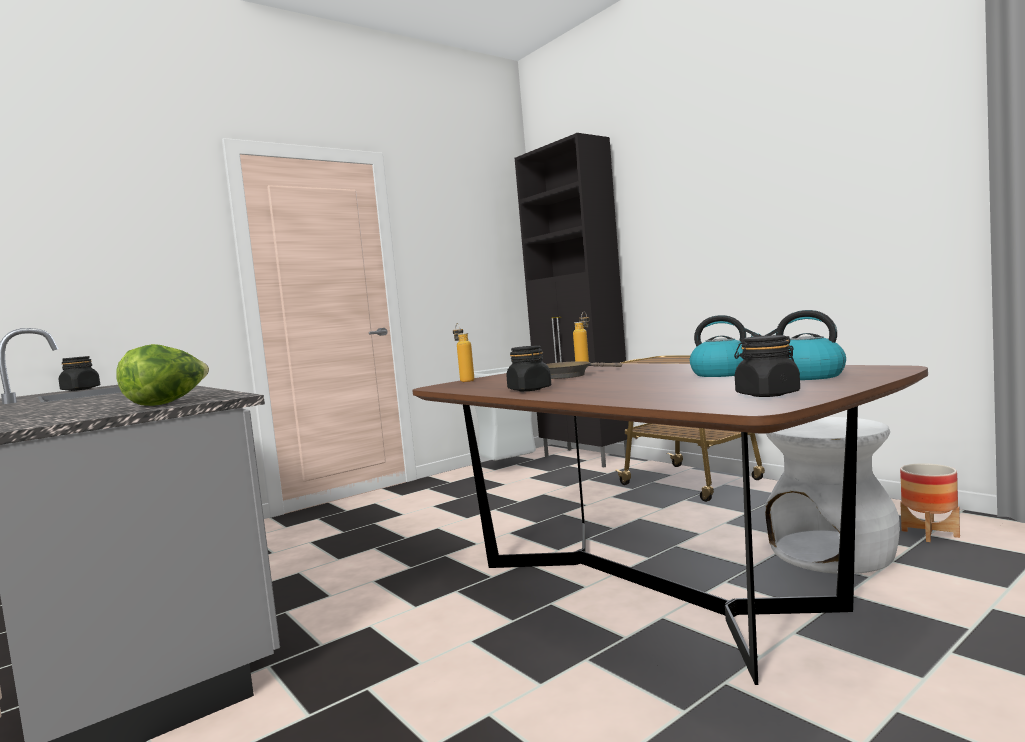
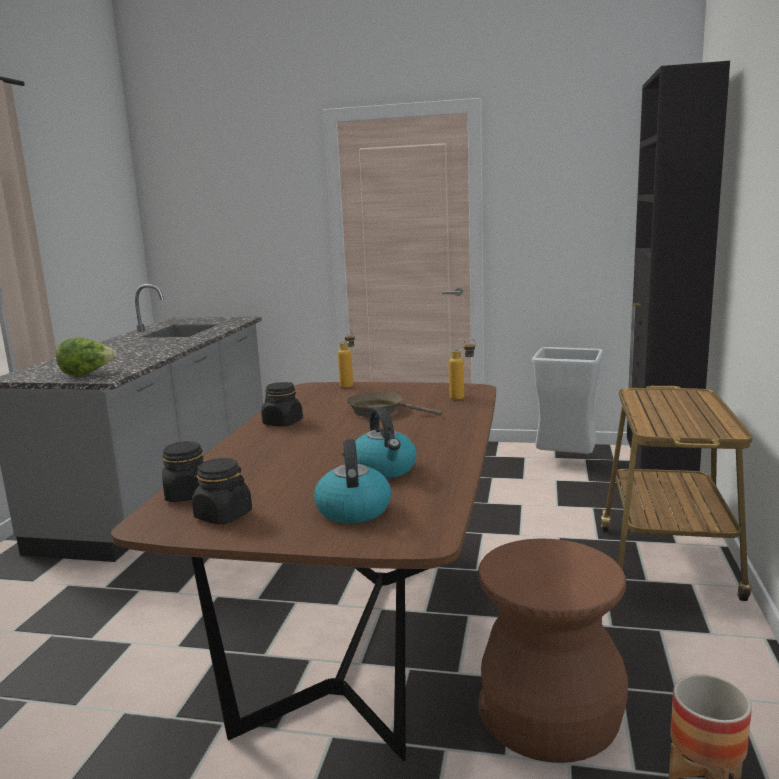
camera: 50 degrees right, 10 degrees up
(81, 389) = (208, 319): black jar -> black jar (187, 495)
(833, 553) = (550, 715): white stool -> brown stool

